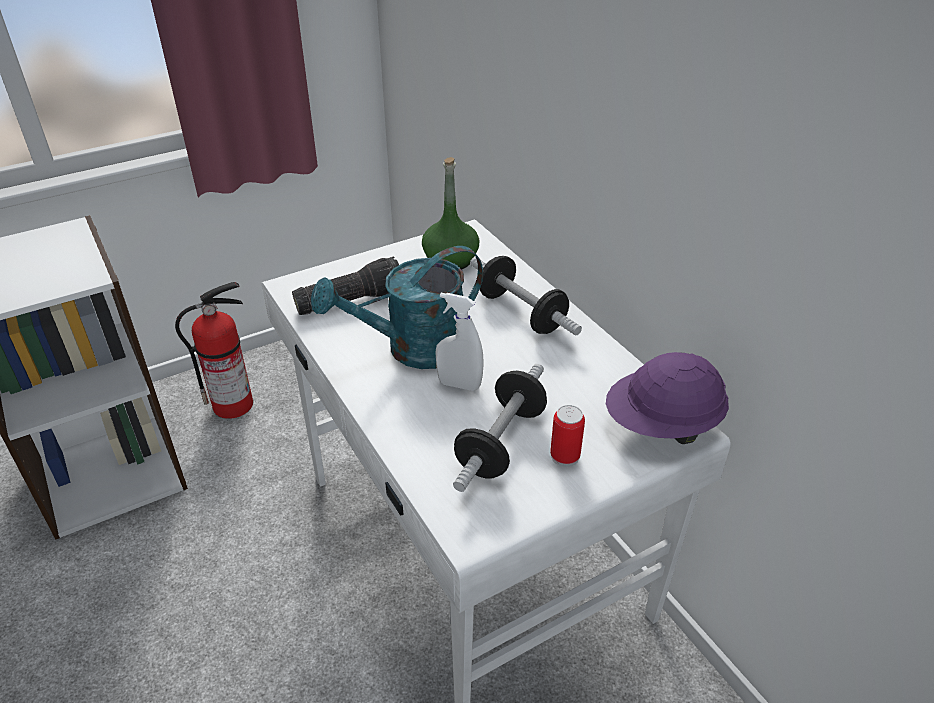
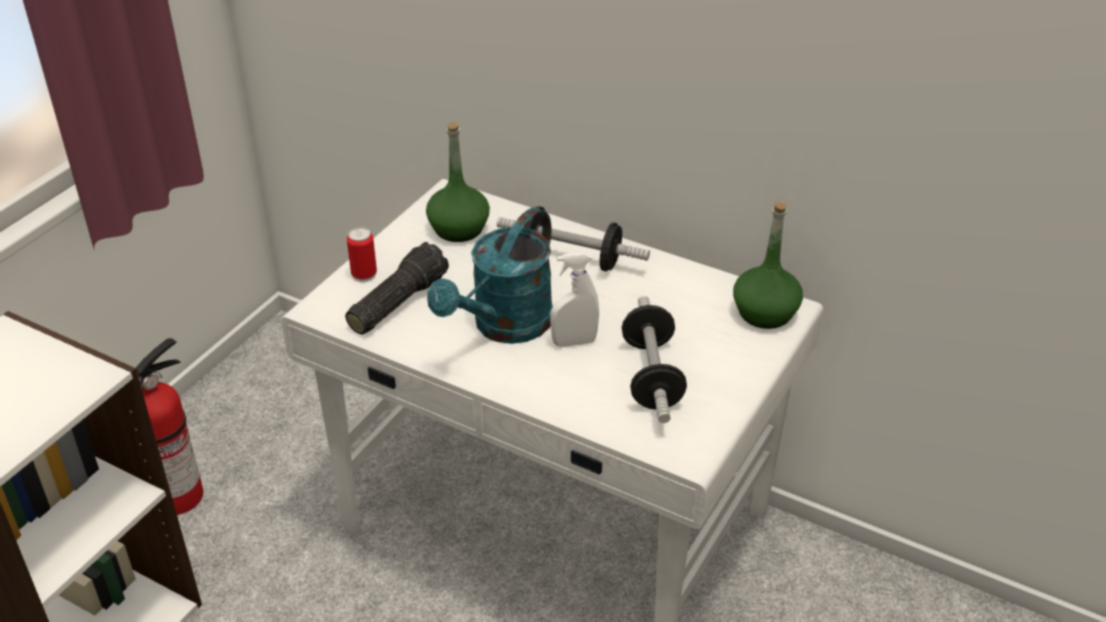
camera: 30 degrees left, 0 degrees up
(565, 456) = (711, 366): can -> can (364, 274)
(662, 425) = (765, 313): purple hard hat -> green bottle

